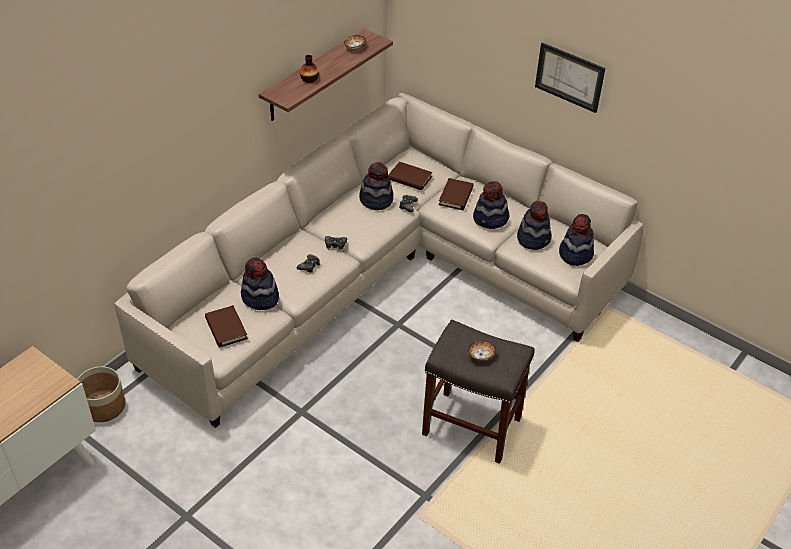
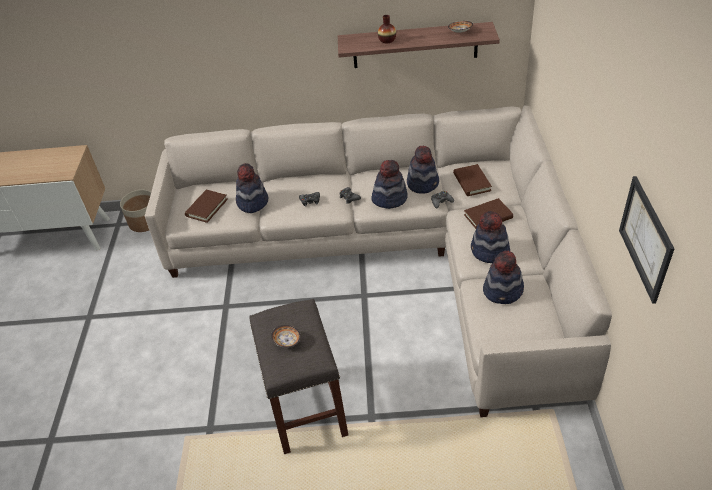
camera: 55 degrees right, 0 degrees up
(569, 77) = (596, 131): picture -> picture (646, 238)
(575, 254) = (522, 329): hat -> hat (389, 198)

